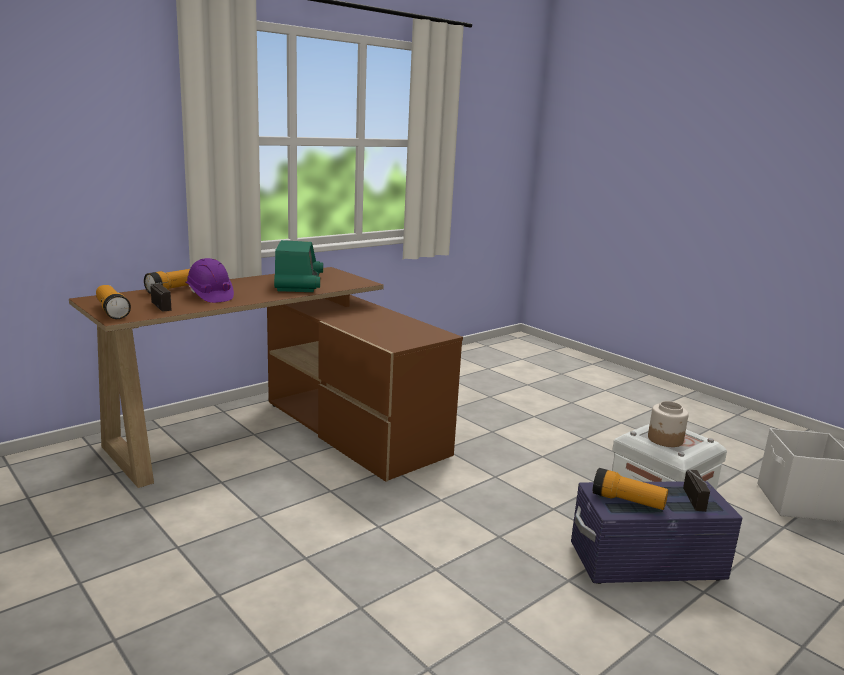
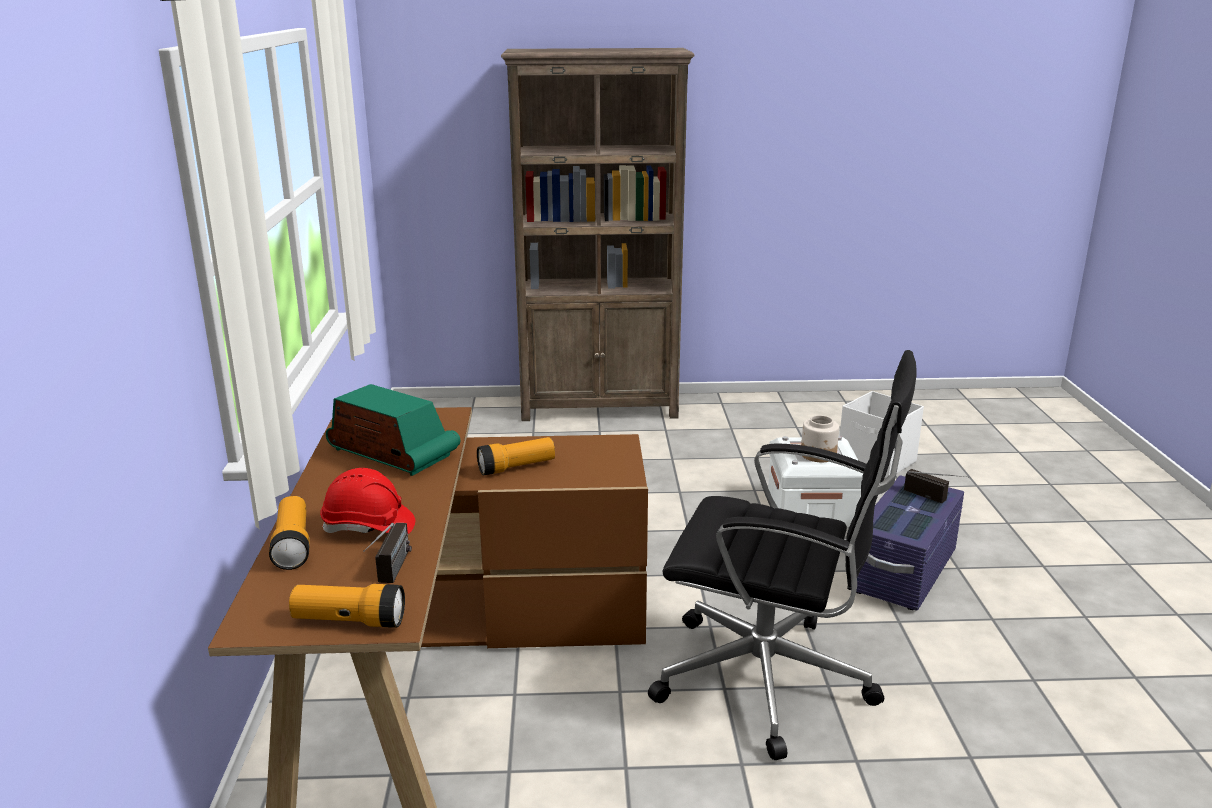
camera: 50 degrees left, 5 degrees up
(165, 308) = (391, 575): radio -> radio turned 90 degrees clockwise
(210, 296) = (369, 527): purple hard hat -> red hard hat
(409, 542) = (770, 681): none -> black office chair
(628, 501) = (906, 523): flashlight -> flashlight (516, 467)
(634, 380) = (600, 408): none -> brown bookcase

